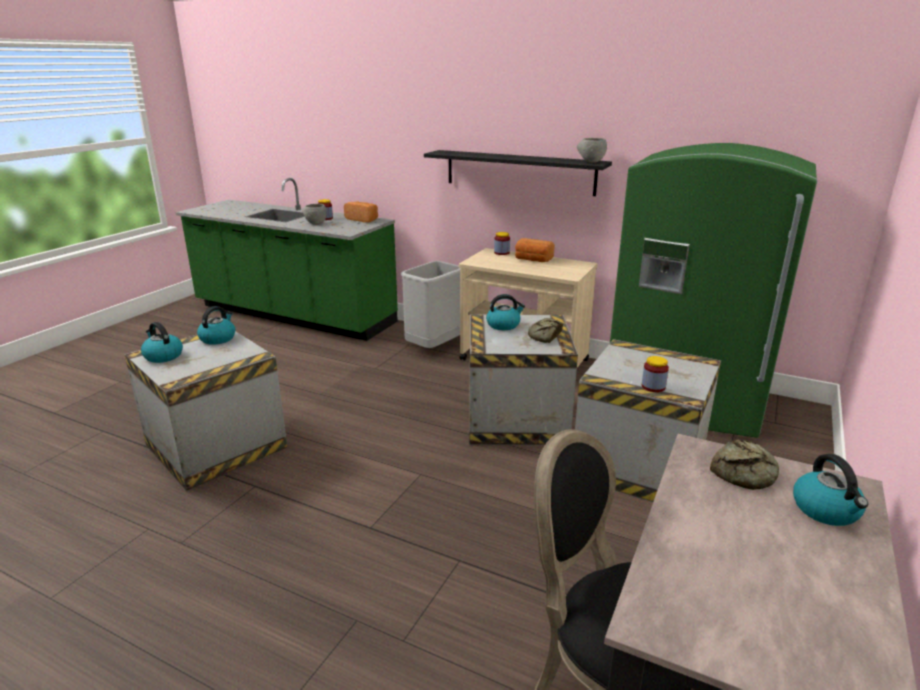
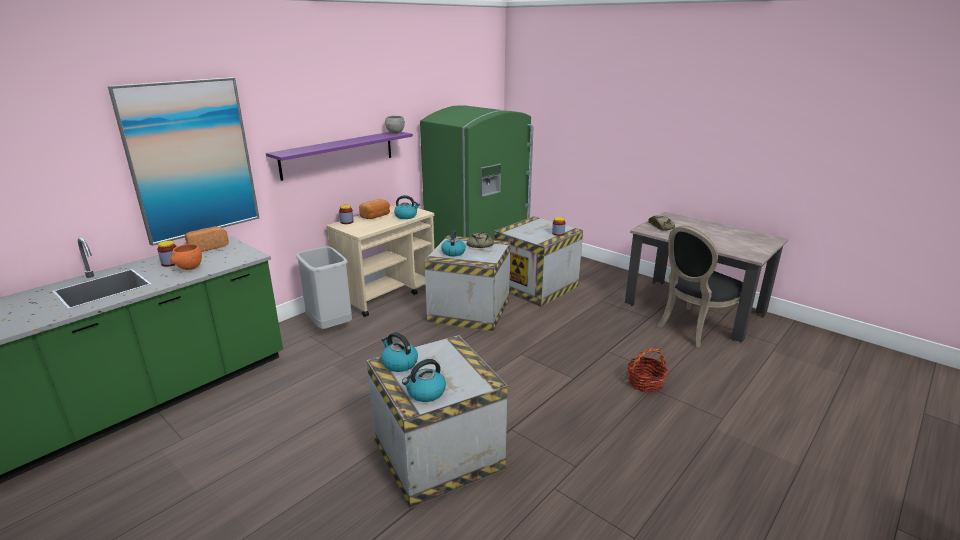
camera: 75 degrees left, 0 degrees up
(315, 224) = (189, 268): grey bowl -> orange bowl
(373, 610) = (645, 383): none -> basket
(377, 140) = (191, 159): none -> picture
(519, 172) = (338, 154): black shelf -> purple shelf
(826, 510) = (684, 222): kettle -> kettle (406, 216)

